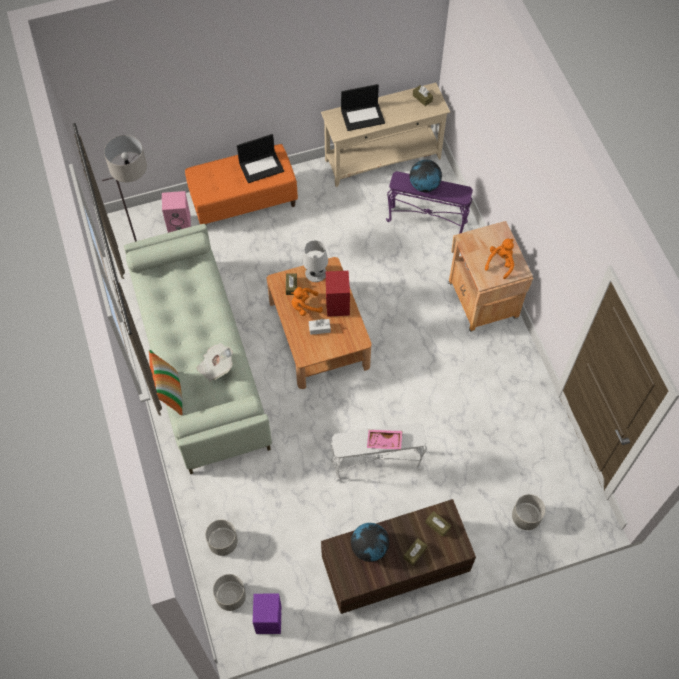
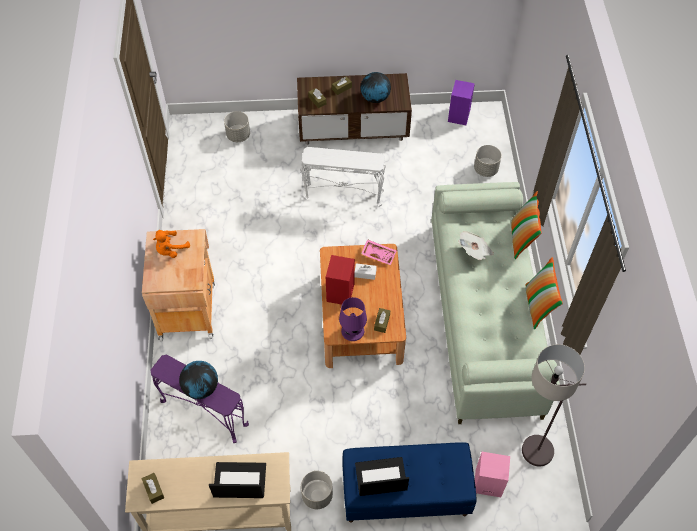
camera: 165 degrees left, 5 degrees down
(147, 326) = (538, 306): none -> pillow
(230, 597) = (485, 134): grey planter -> grey planter (317, 495)
(244, 201) = (405, 494): orange bench -> blue bench
(305, 307) = (373, 298): orange plush toy -> none
(315, 273) = (353, 331): white table lamp -> purple table lamp
(384, 442) = (339, 155): pink tray -> pink tray (378, 254)

